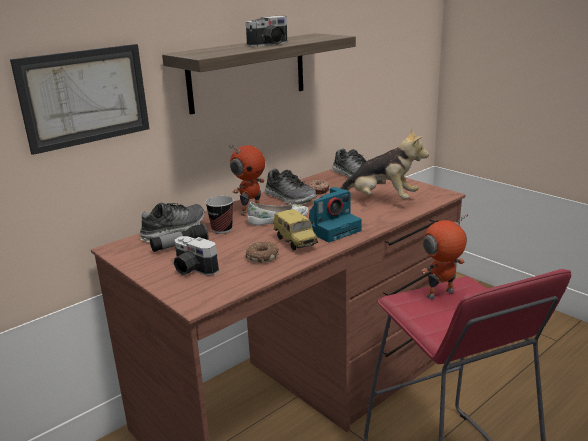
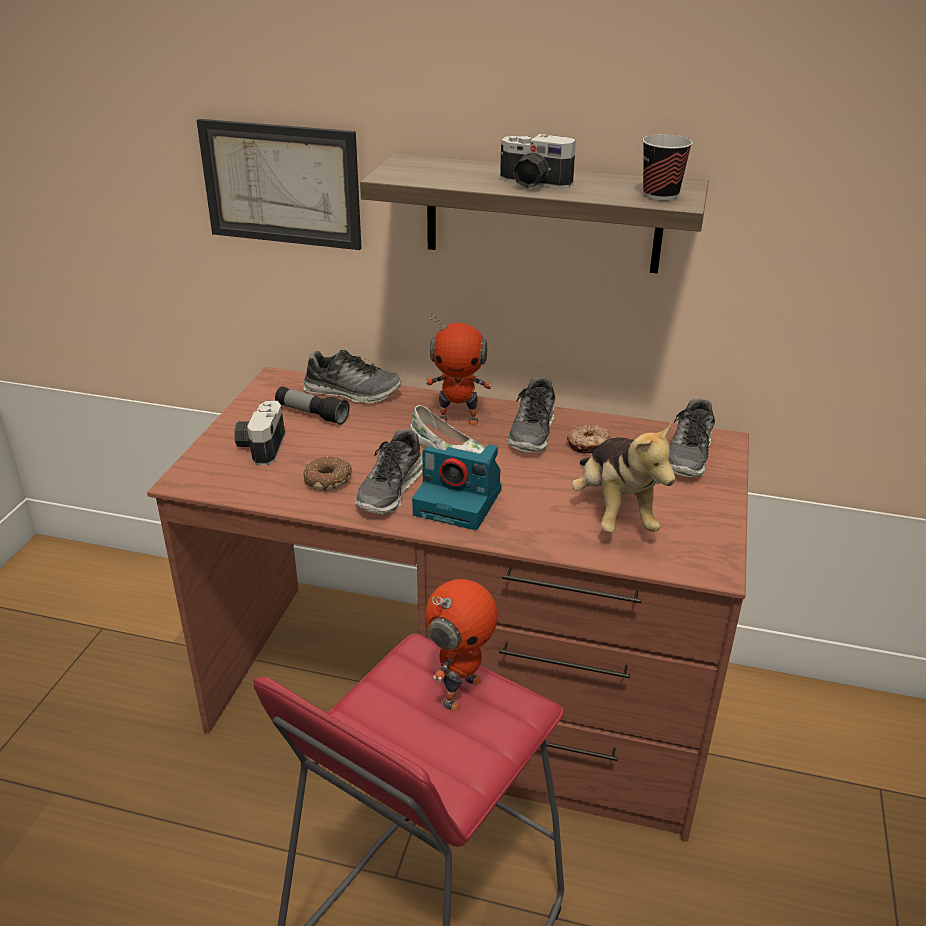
camera: 55 degrees right, 10 degrees up
(222, 229) = (381, 422): cup -> cup (660, 195)
(296, 242) = (391, 490): toy car -> shoe
(441, 294) = (459, 690): toy robot -> toy robot turned 90 degrees clockwise

